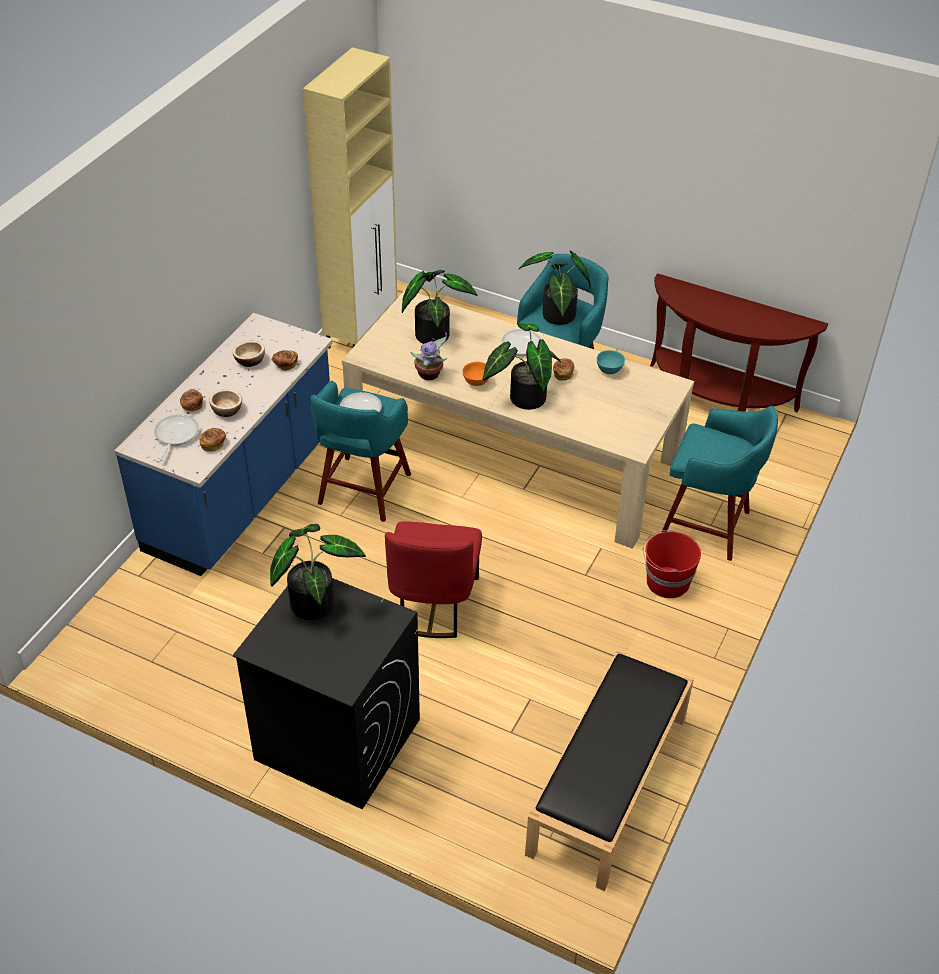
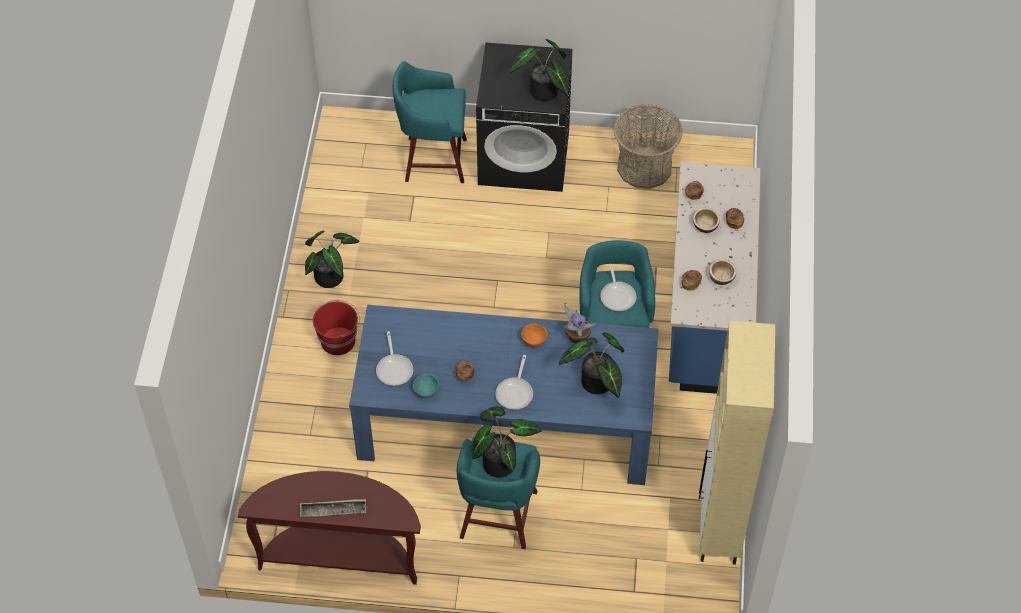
camera: 160 degrees right, 10 degrees up
(175, 436) = (726, 191): frying pan -> frying pan (394, 368)
(191, 674) = (644, 167): none -> basket
(433, 604) = (507, 267): red chair -> none
(512, 455) = (506, 422): beige dining table -> blue dining table
(523, 397) = (488, 338): potted plant -> potted plant (333, 276)
(608, 785) = (339, 182): black bench -> none
(708, 526) = (317, 403): turquoise stool -> turquoise stool (433, 160)
(734, 304) = (333, 510): none -> tray

